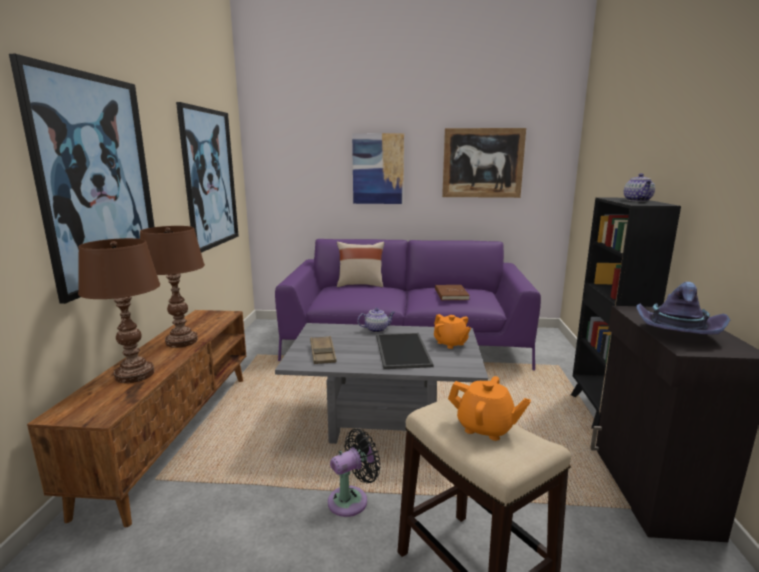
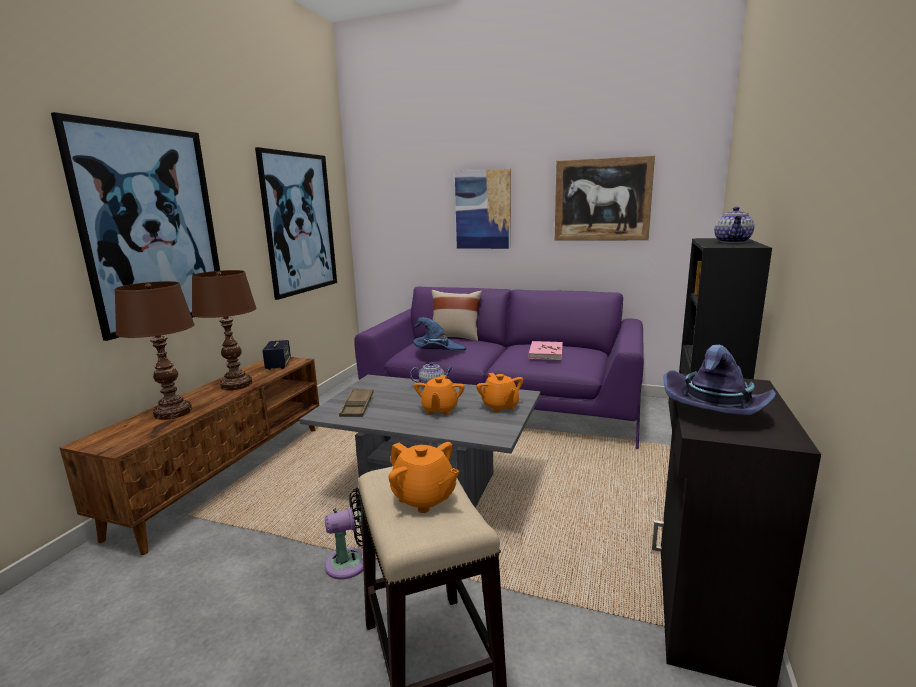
camera: 15 degrees right, 0 degrees up
(210, 319) = (278, 365): none -> speaker
(354, 297) = (437, 350): none -> blue hat
(401, 350) = (439, 409): tray -> orange teapot
(451, 294) = (545, 352): brown book -> pink book

